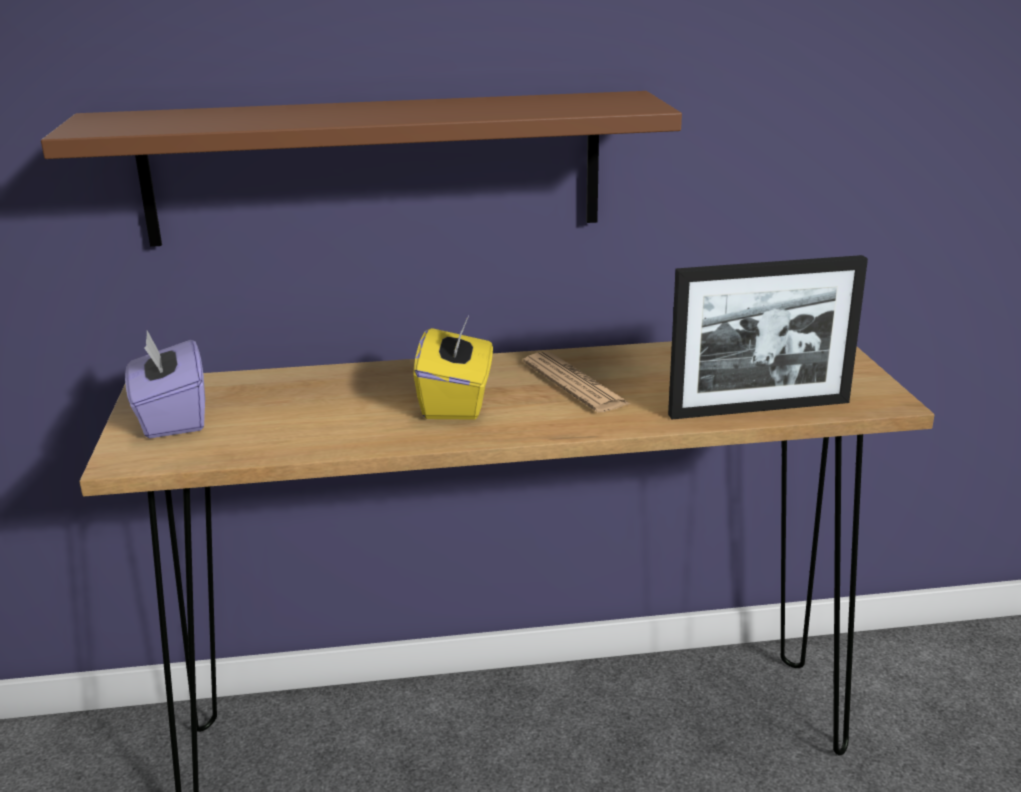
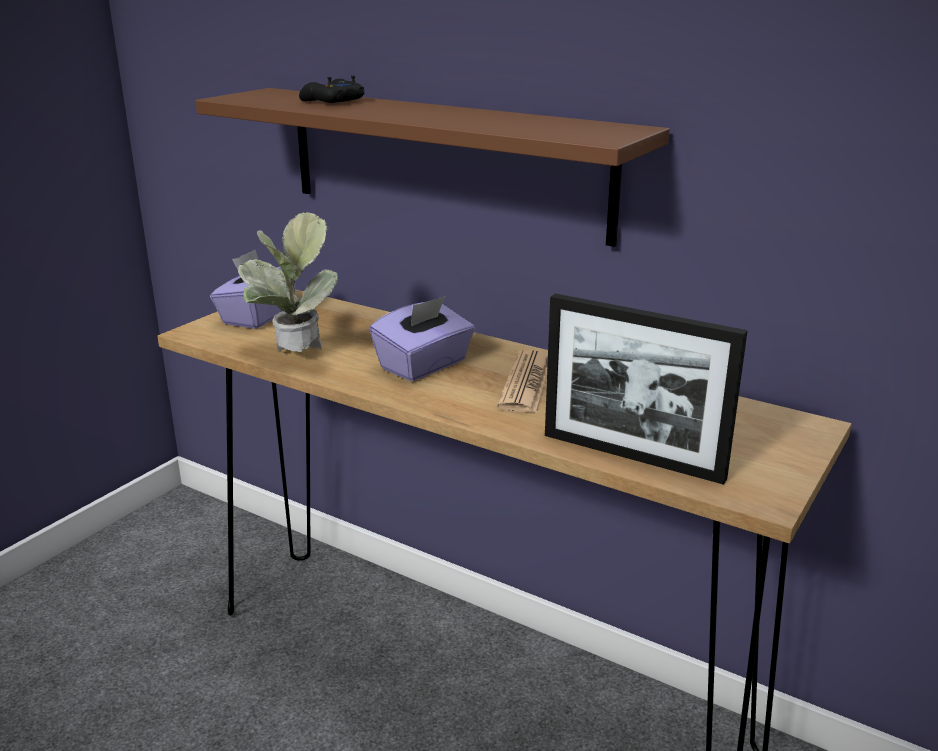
camera: 40 degrees right, 0 degrees up
(234, 115) = (332, 101): none -> black game controller
(310, 443) = (294, 359): none -> potted plant
(456, 402) = (424, 366): yellow tissue box -> purple tissue box

